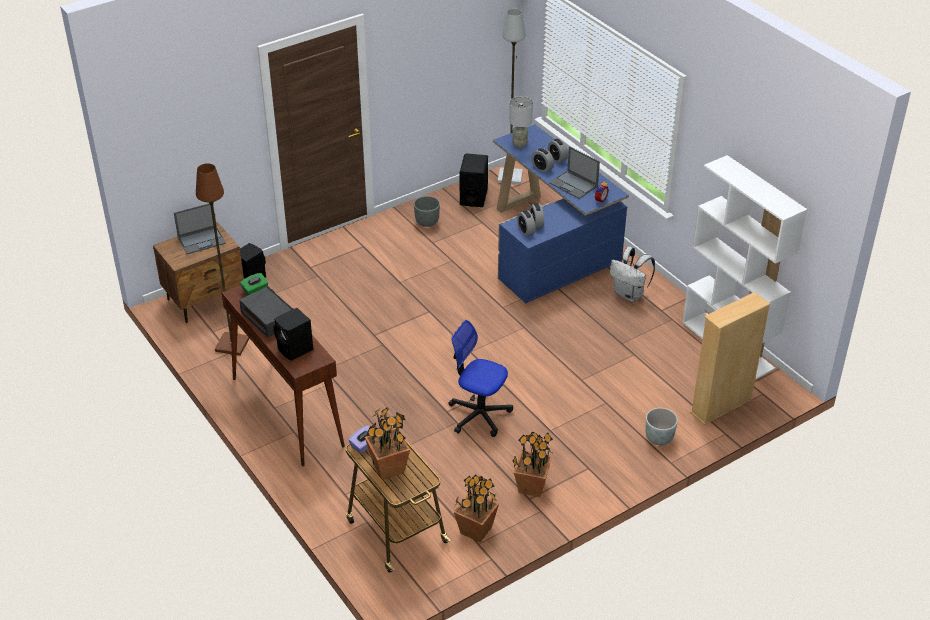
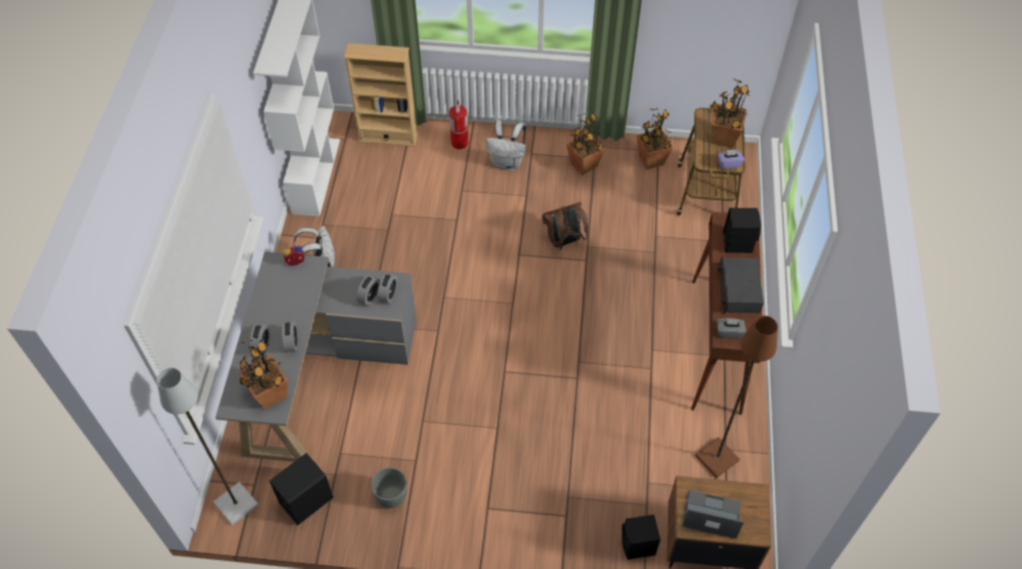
camera: 140 degrees left, 15 degrees up
(255, 290) = (729, 332): green tissue box -> grey tissue box
(479, 414) = (564, 241): office chair -> brown backpack
(519, 144) = (269, 395): grey table lamp -> potted plant
(551, 246) = (317, 371): blue desk -> grey desk
(574, 185) = (293, 297): laptop -> none
(598, 447) = (507, 163): none -> white backpack
(658, 438) = (459, 143): grey planter -> fire extinguisher

